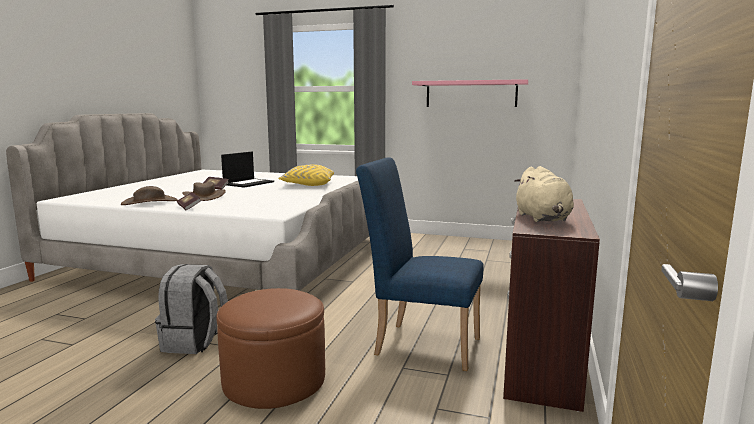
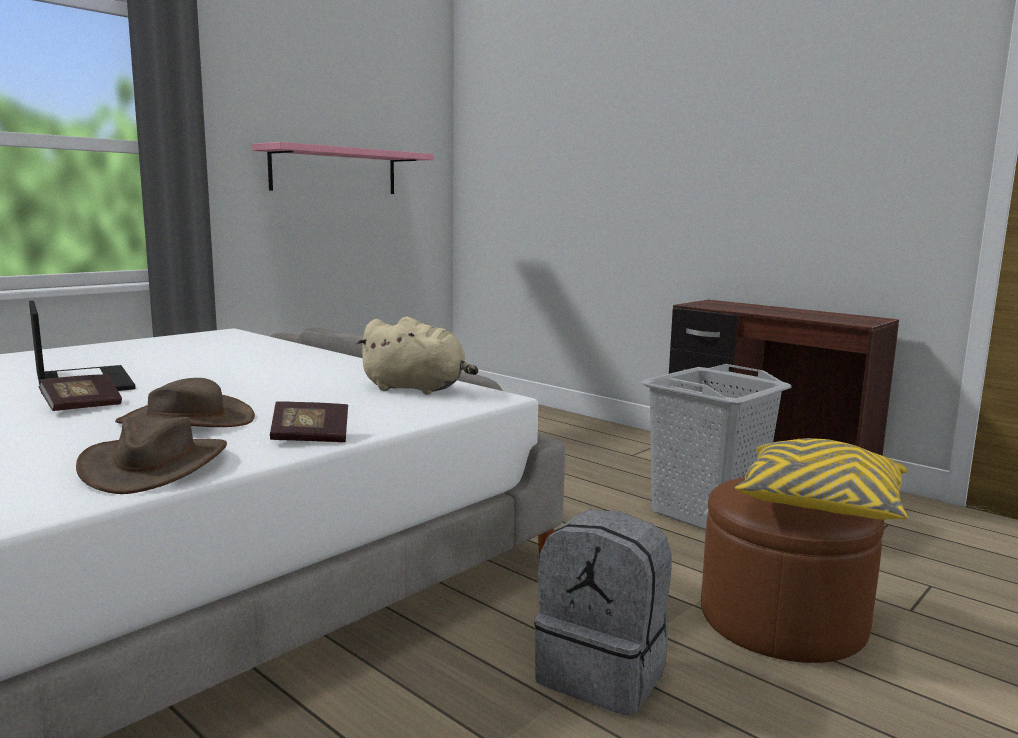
camera: 65 degrees left, 0 degrees up
(308, 185) = (225, 358): yellow pillow -> yellow pillow (821, 507)
(420, 343) = (705, 513): blue chair -> grey laundry basket
(543, 219) = (809, 315): beige plush toy -> beige plush toy (418, 389)

